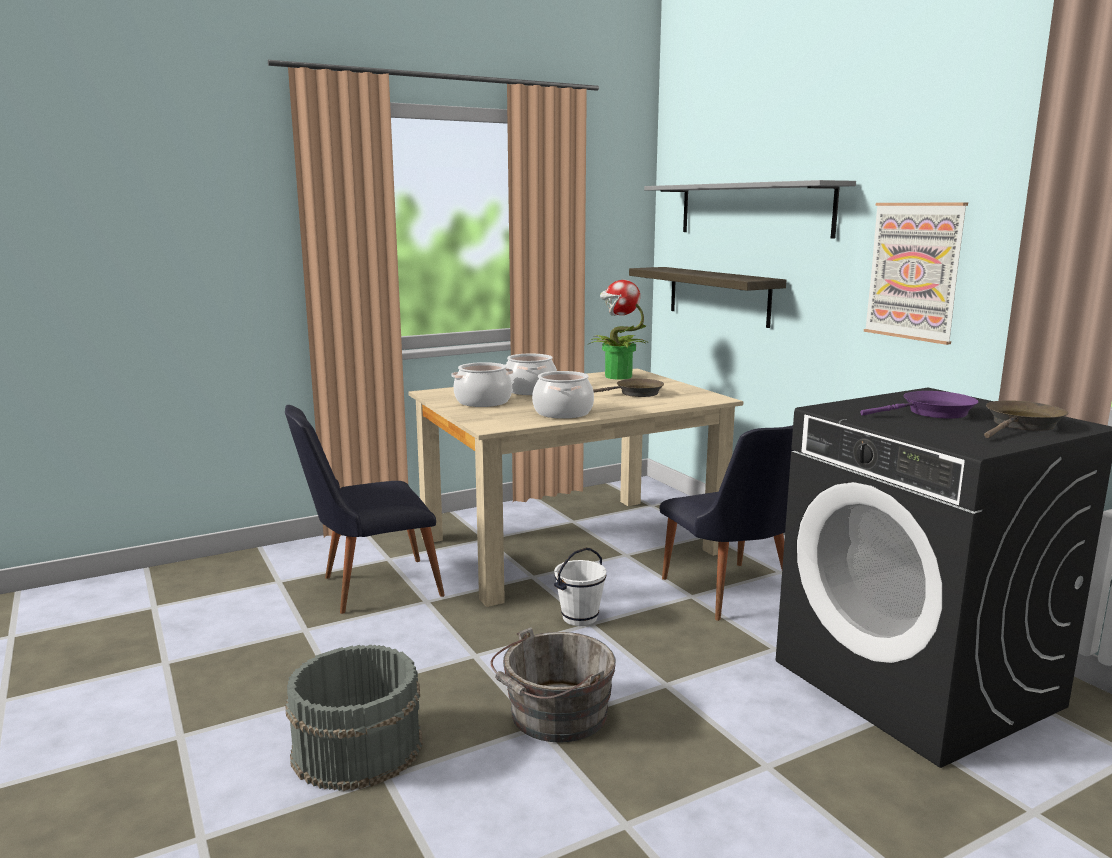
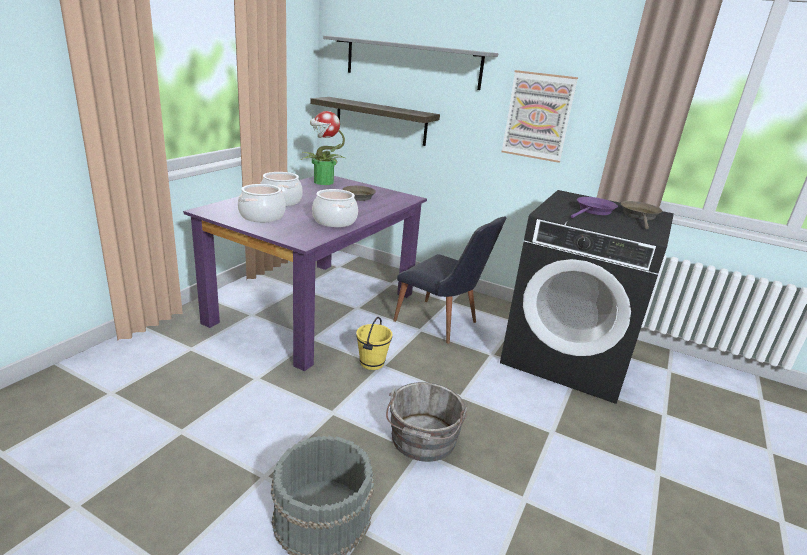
camera: 35 degrees left, 10 degrees up
(368, 587) = (199, 378): black chair -> none
(571, 544) = (315, 306): beige dining table -> purple dining table
(580, 618) = (372, 363): white bucket -> yellow bucket

